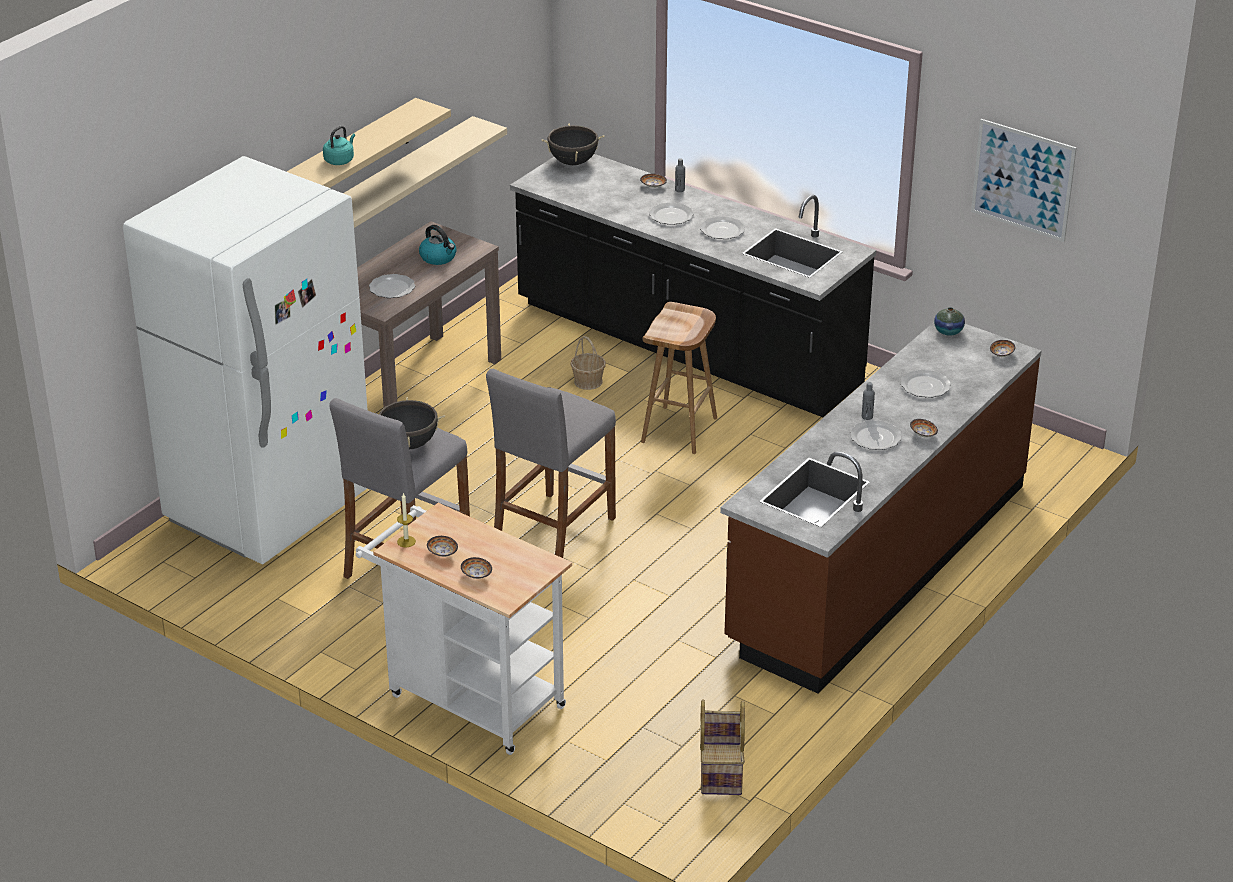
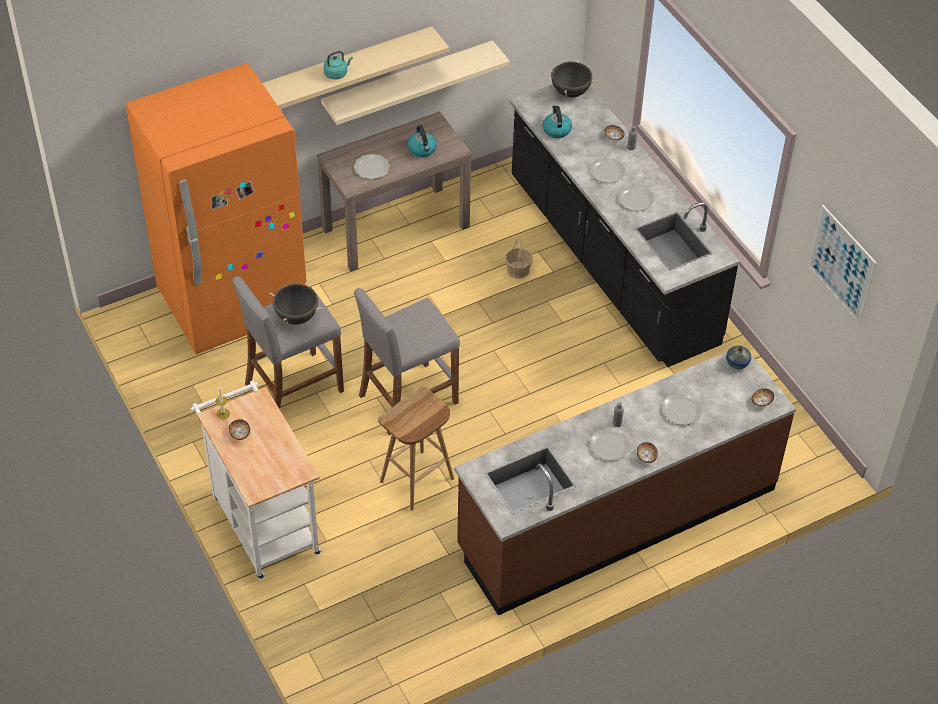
camera: 25 degrees right, 15 degrees up
(269, 507) = (233, 303): white fridge -> orange fridge
(476, 575) = (249, 462): bowl -> none
(584, 196) = (556, 130): none -> kettle
(679, 431) = (554, 340): brown stool -> brown stool (416, 481)
(720, 769) = (389, 651): basket -> none

